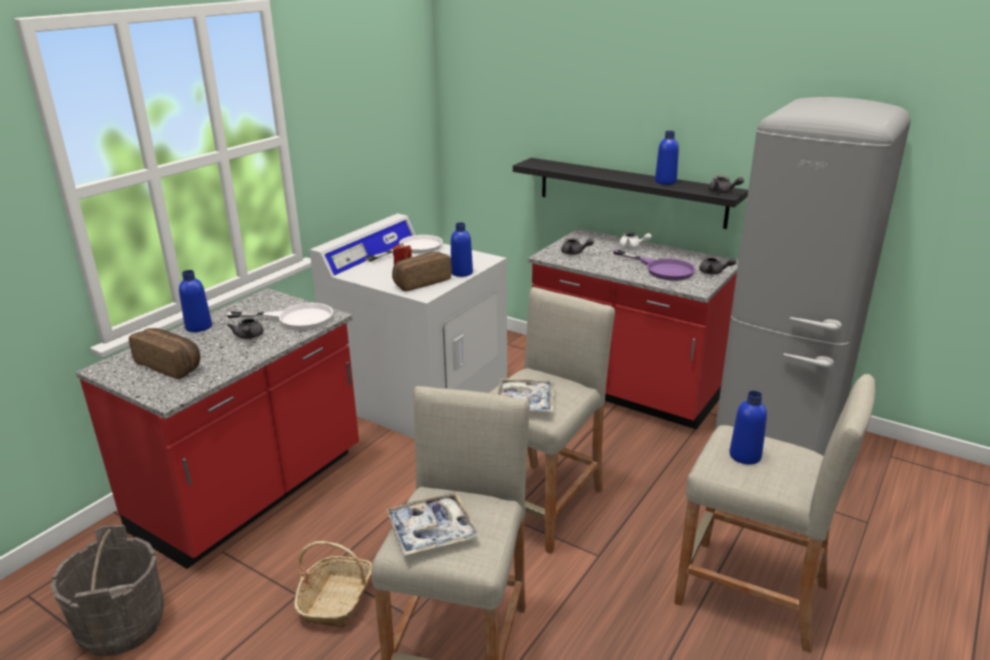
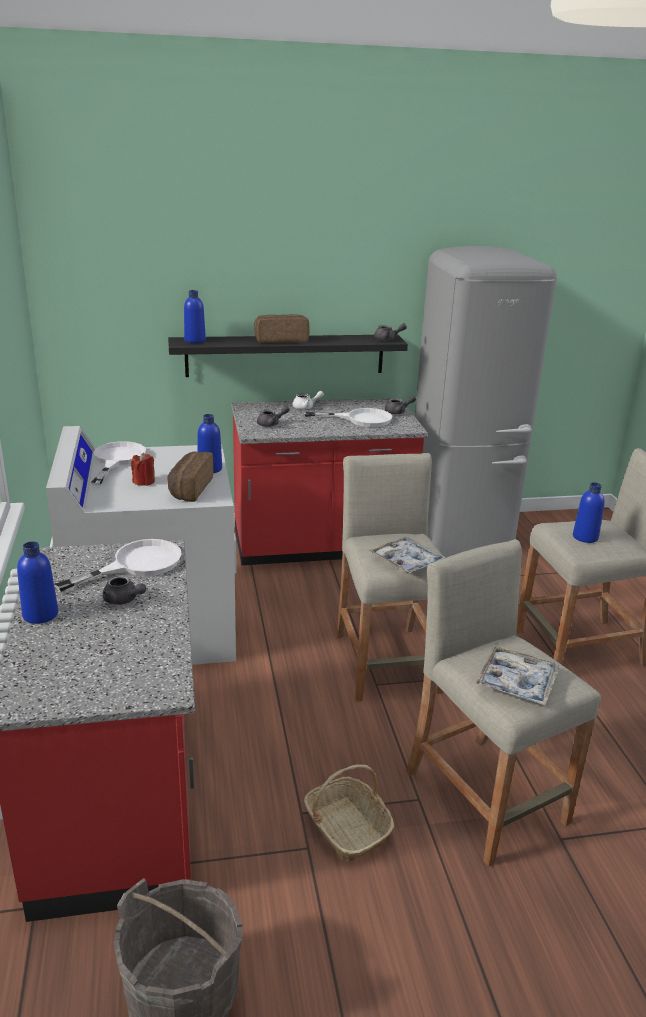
camera: 45 degrees left, 0 degrees up
(171, 365) = (97, 662): bread -> bread (281, 340)
(662, 269) = (360, 419): purple frying pan -> white frying pan
(665, 182) = (330, 339): blue bottle -> blue bottle (195, 340)

